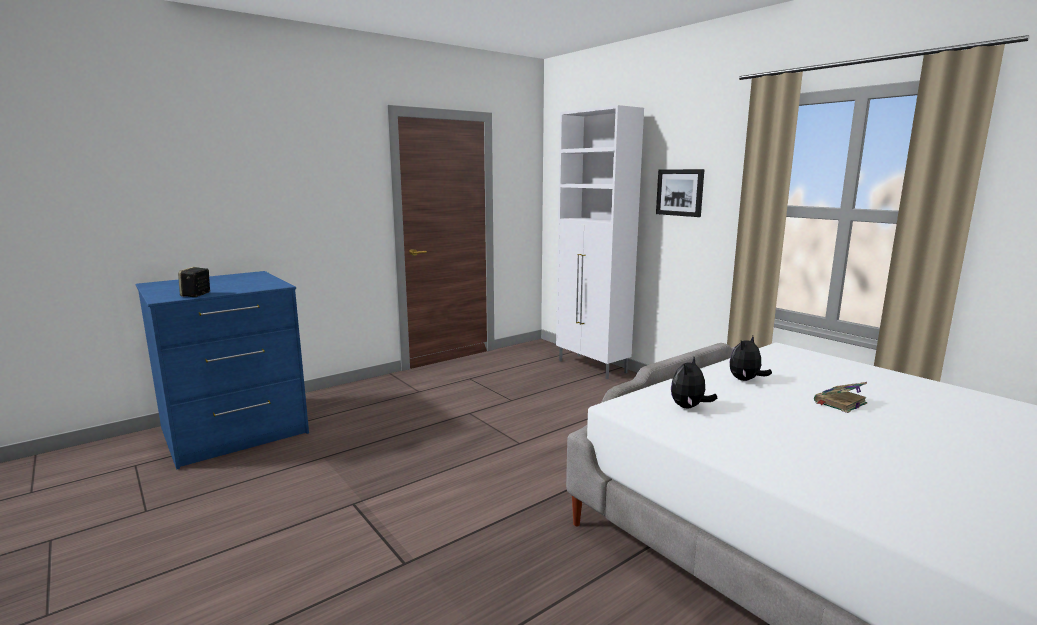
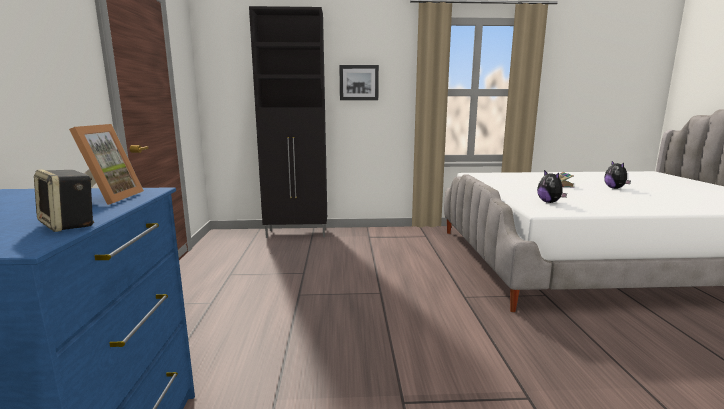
camera: 55 degrees left, 0 degrees up
(254, 286) = (107, 198): none -> picture frame
(592, 367) = (297, 233): white cabinet -> black cabinet
(745, 380) = (515, 187): plush toy -> plush toy (615, 188)

